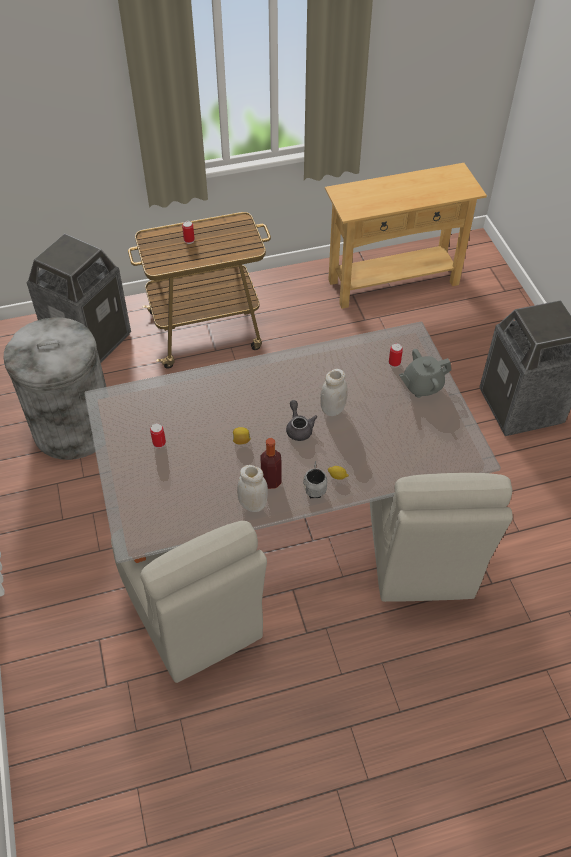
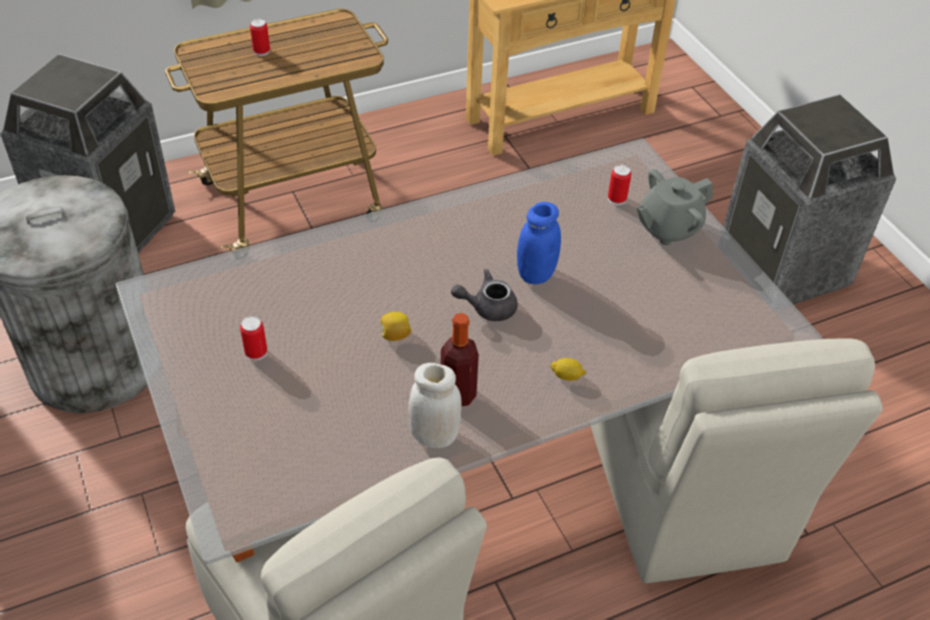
camera: 10 degrees left, 5 degrees down
(299, 428) = (487, 307): grey teapot -> grey teapot turned 75 degrees counterclockwise
(315, 488) = (533, 398): grey mug -> none
(332, 409) = (536, 274): white jar -> blue jar

